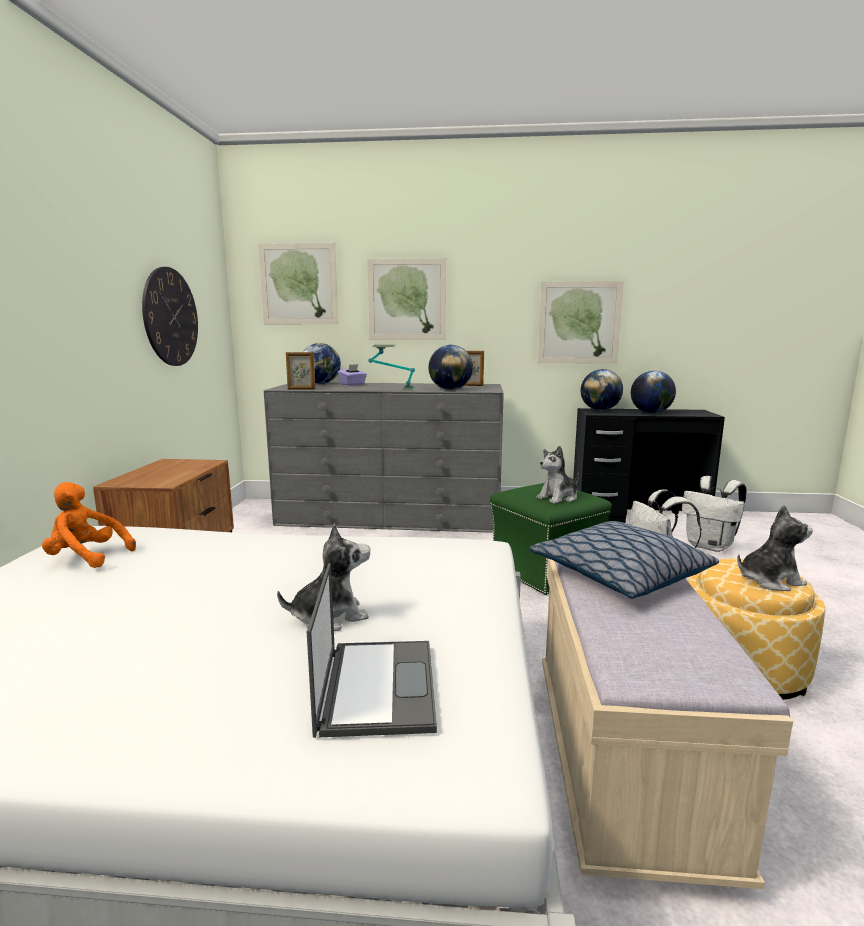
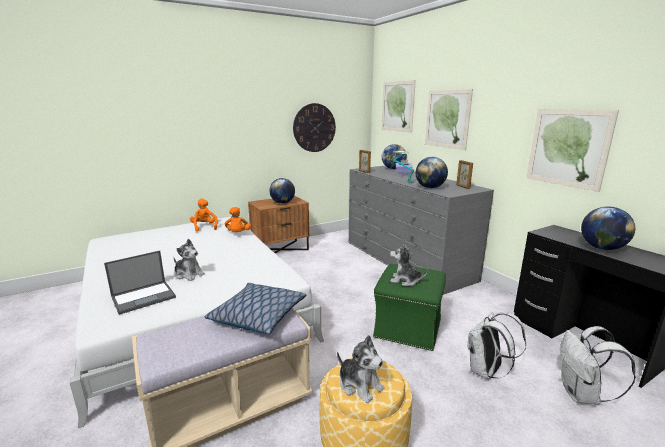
camera: 55 degrees right, 5 degrees up
(205, 539) = (238, 234): none -> orange plush toy
(600, 410) = (563, 231): globe -> globe (282, 203)

